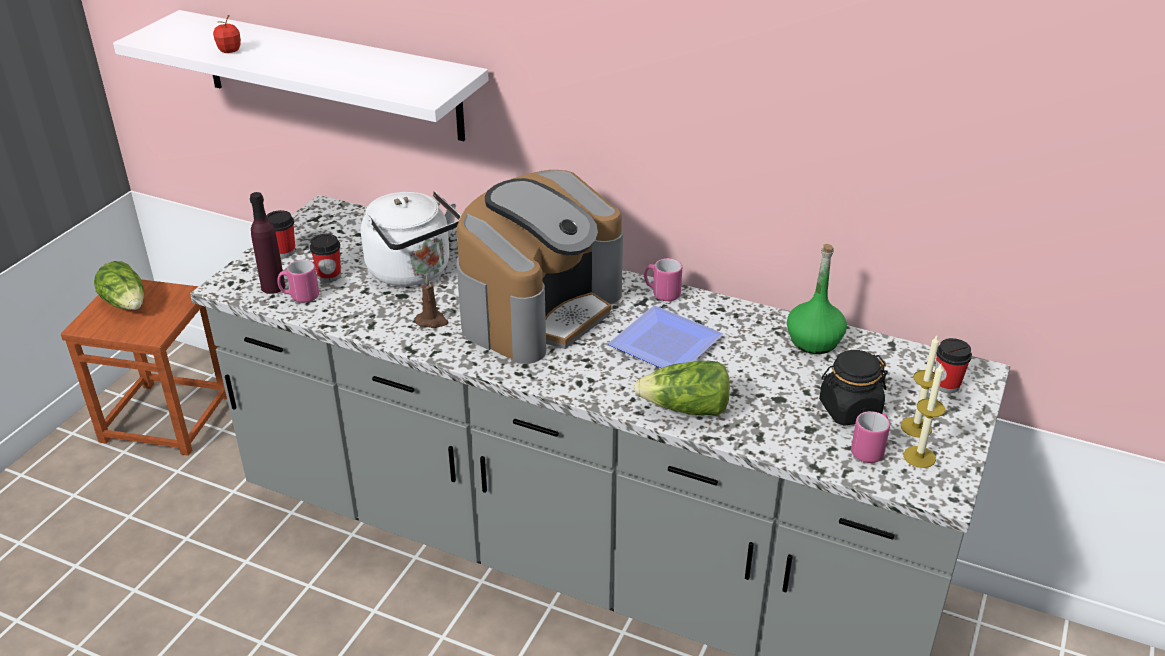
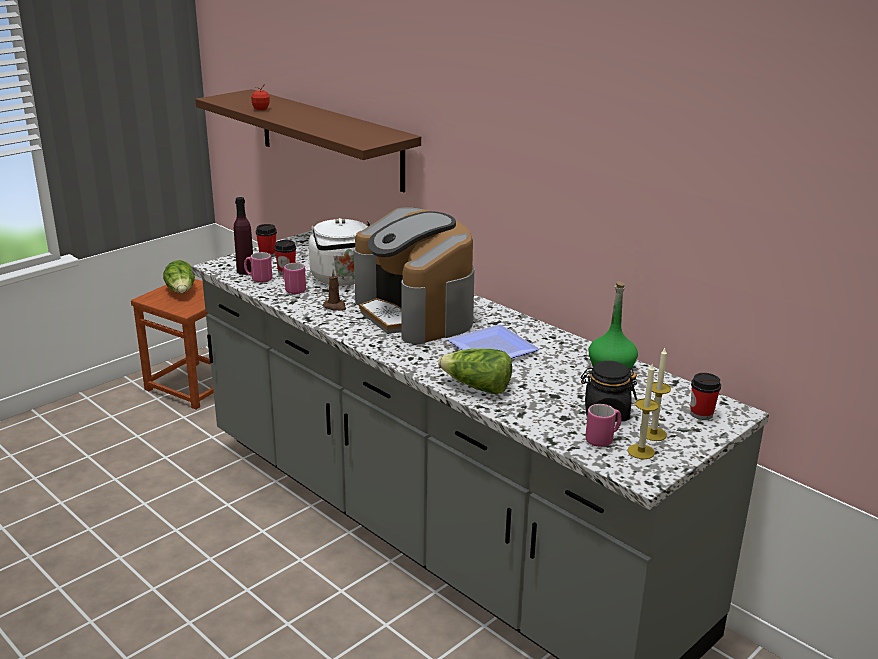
camera: 20 degrees right, 10 degrees down
(330, 75) = (330, 139): white shelf -> brown shelf
(539, 309) = (416, 313): coffee machine -> coffee machine turned 90 degrees clockwise
(661, 293) = (513, 320): pink mug -> pink mug (293, 289)

